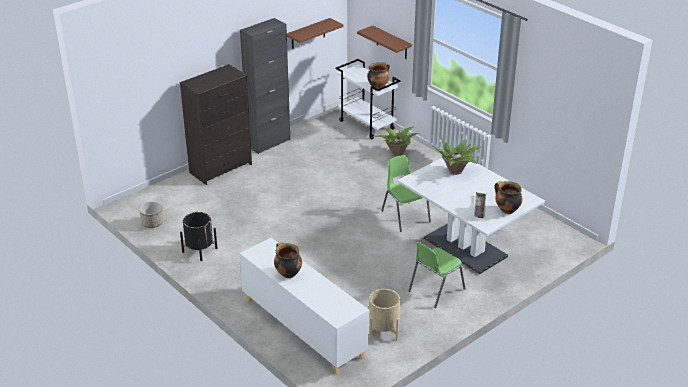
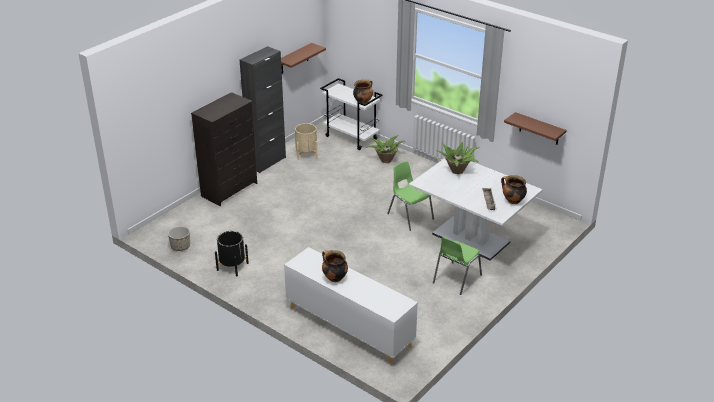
camera: 10 degrees left, 0 degrees up
(383, 331) = (421, 320): beige planter -> beige planter (306, 154)
(391, 43) = (372, 61): brown shelf -> brown shelf (539, 129)

